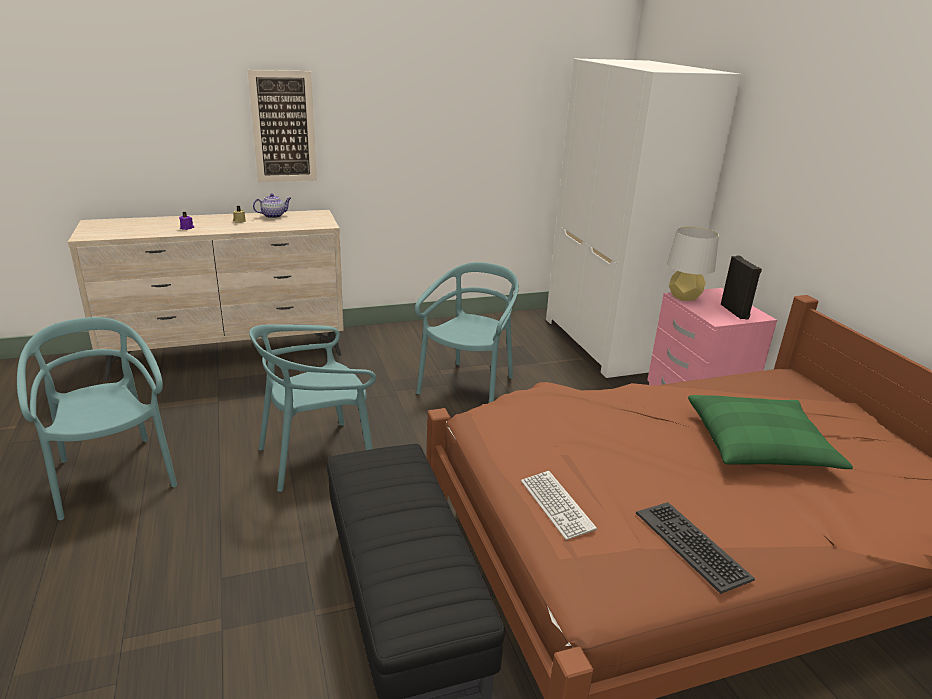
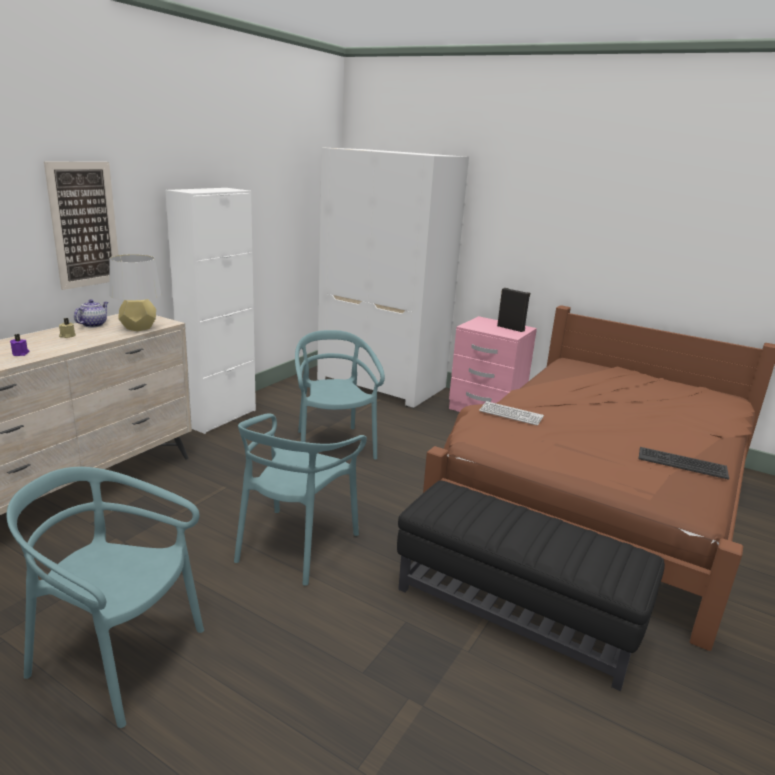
camera: 40 degrees left, 5 degrees down
(410, 329) = (219, 417): none -> white cabinet
(556, 505) = (601, 472): keyboard -> keyboard (511, 414)
(684, 297) = (472, 326): grey table lamp -> grey table lamp (138, 328)
(759, 445) = (621, 402): green pillow -> none

